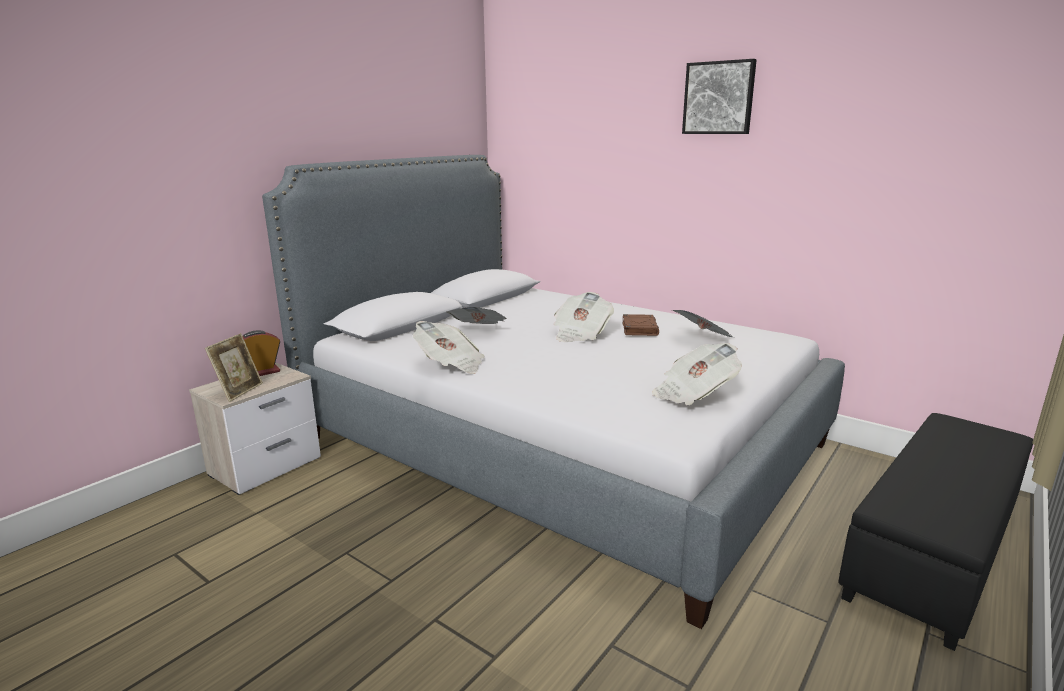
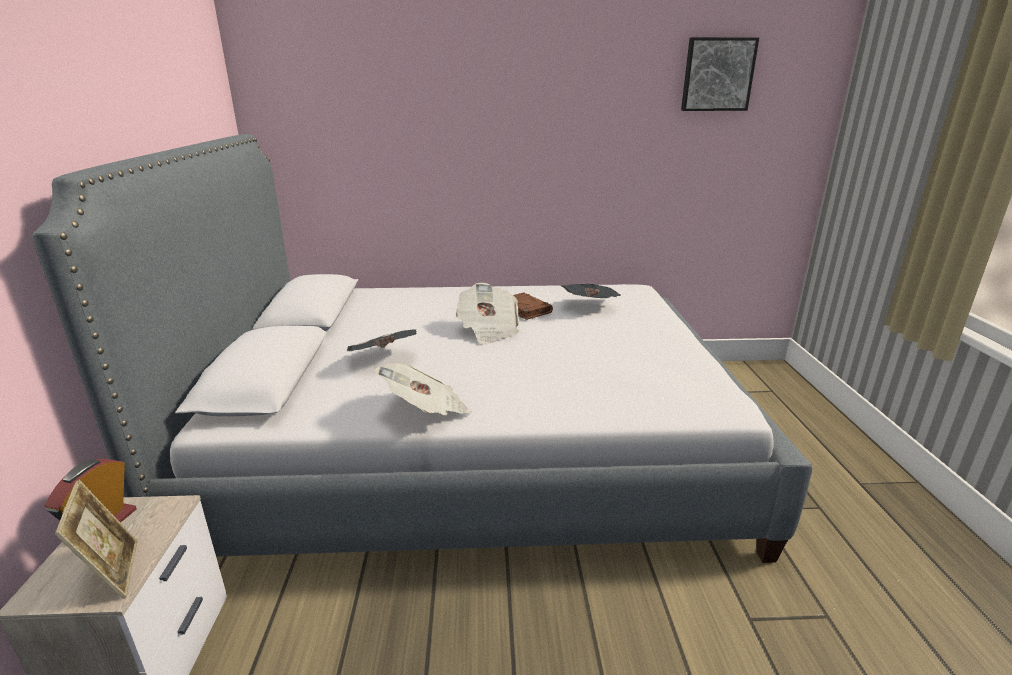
camera: 40 degrees left, 5 degrees up
(693, 394) = (679, 362): newspaper -> none
(719, 98) = (541, 68): picture -> picture (717, 75)
(930, 551) = (795, 424): black ottoman -> none

